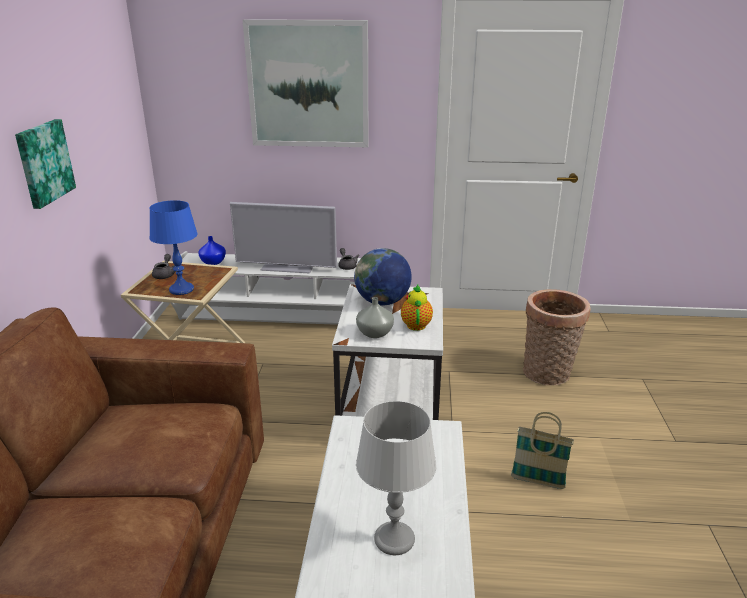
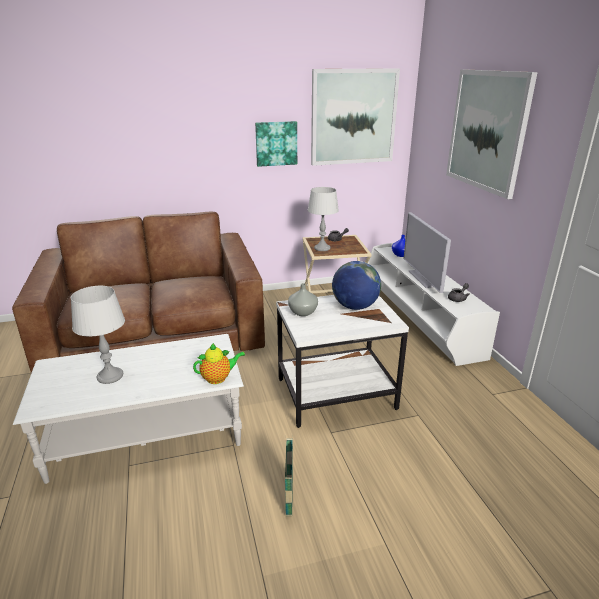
camera: 70 degrees right, 0 degrees up
(101, 98) = (353, 117): none -> picture
(181, 290) = (322, 248): blue table lamp -> grey table lamp
(416, 324) = (329, 325): teapot -> teapot (218, 378)
(548, 375) = (473, 488): basket -> none

